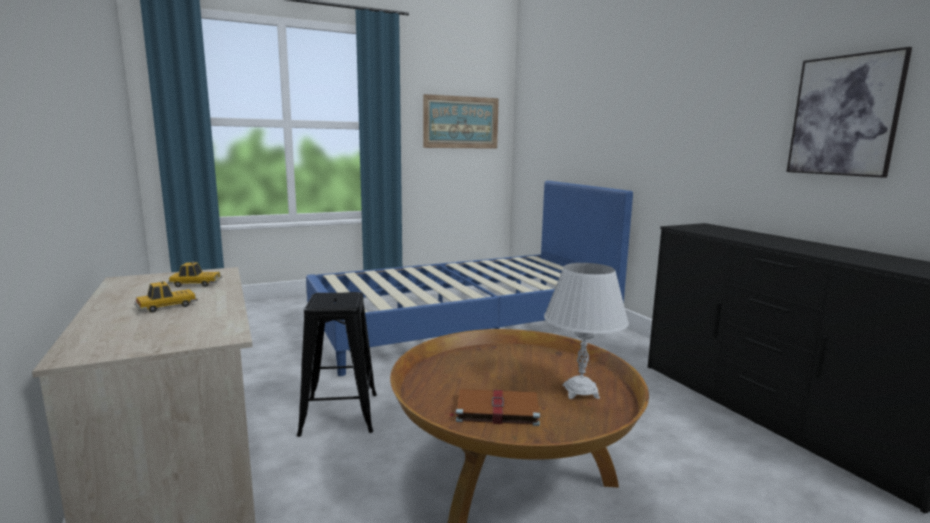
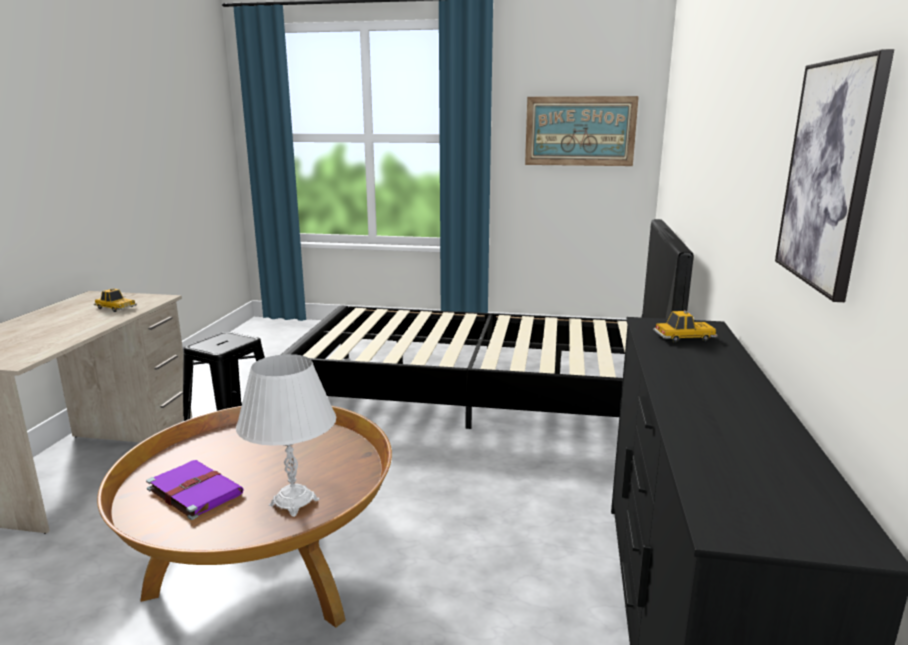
camera: 35 degrees right, 5 degrees up
(167, 306) = (53, 326): toy car -> toy car (684, 337)
(465, 326) = (479, 395): blue bed -> black bed
(495, 409) = (193, 491): brown book -> purple book

